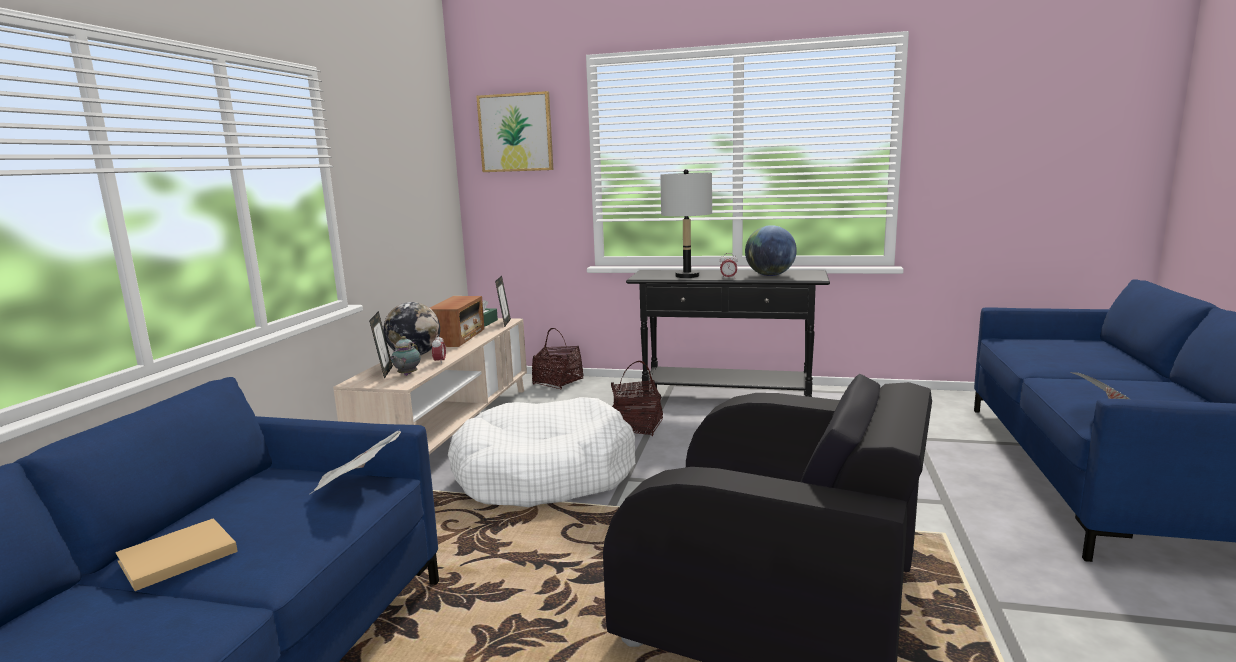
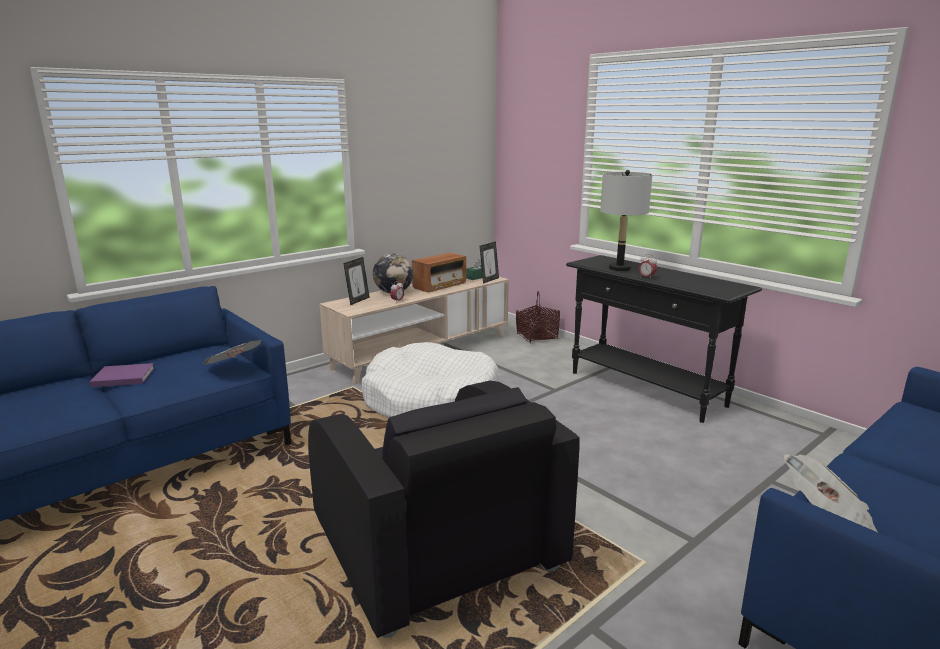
camera: 35 degrees right, 5 degrees up
(174, 558) = (122, 377): beige book -> purple book
(406, 375) = (365, 306): teapot -> none
(515, 132) = (535, 121): picture -> none
(636, 426) = (540, 388): basket -> none
(770, 275) = (690, 282): globe -> none

